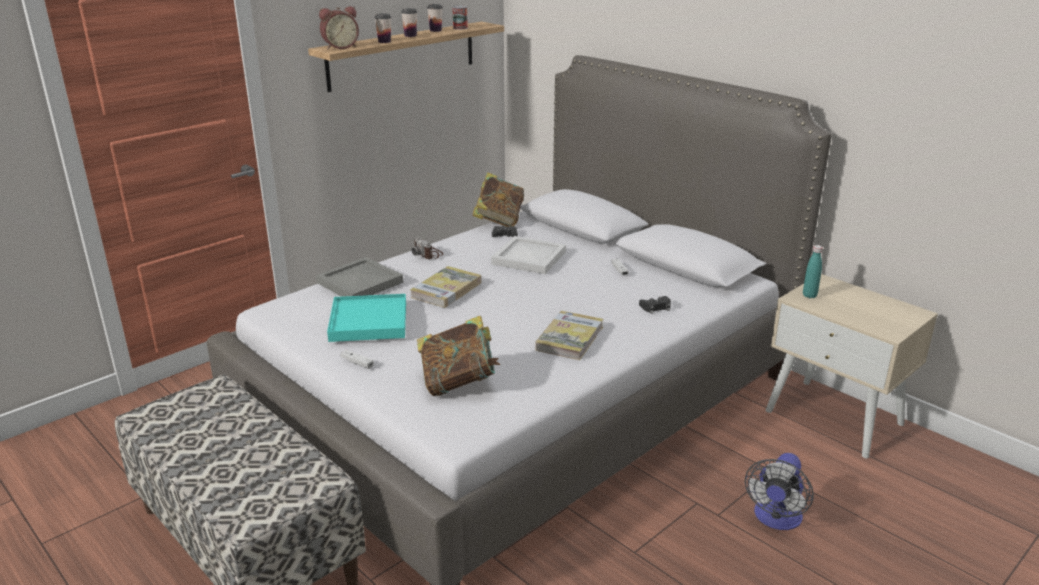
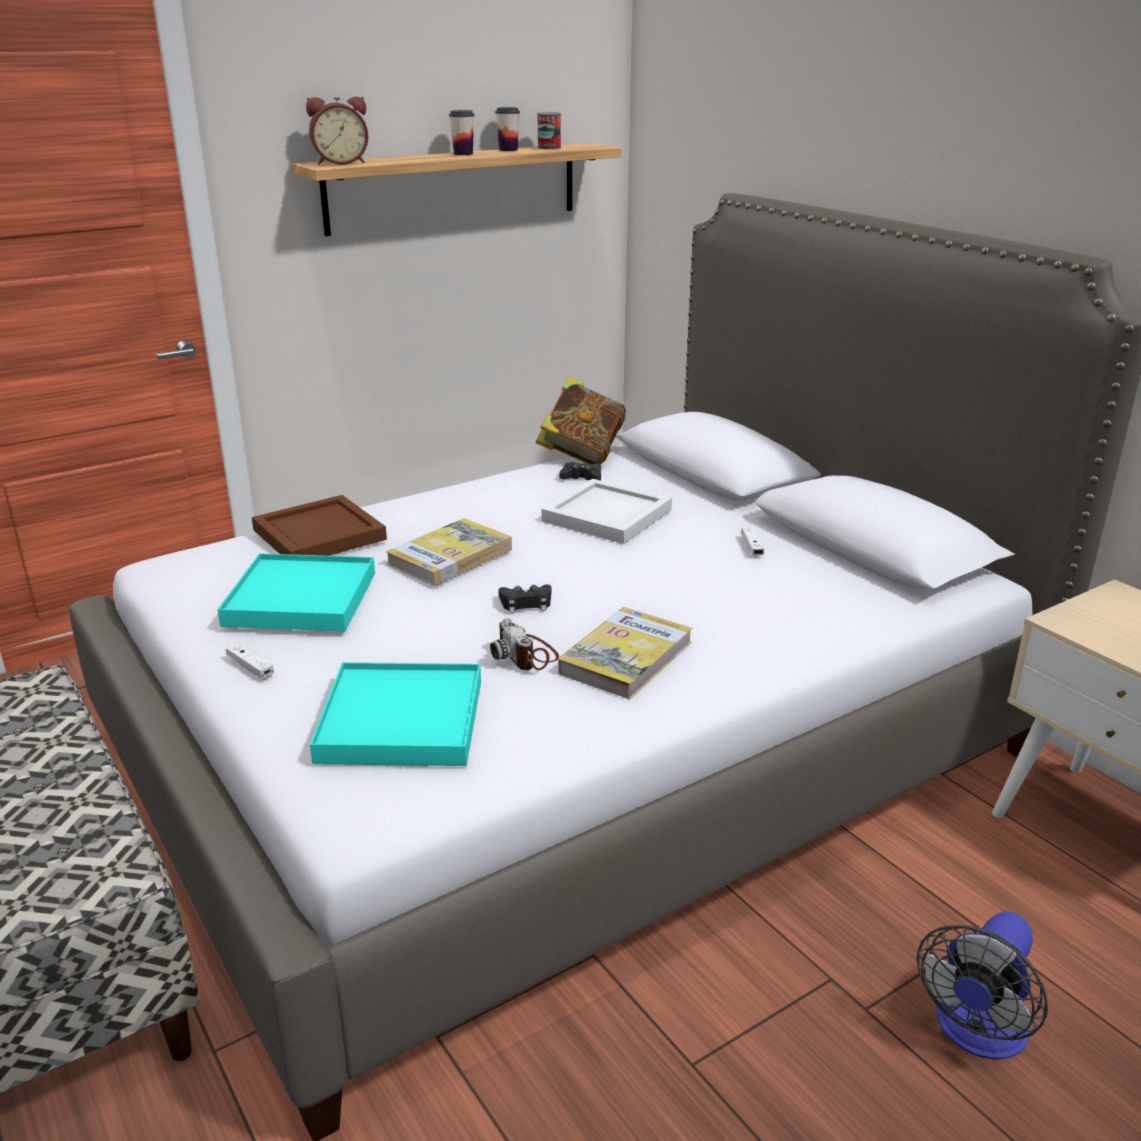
camera: 10 degrees right, 0 degrees up
(359, 283) = (318, 535): grey tray -> brown tray
(384, 41) = (415, 159): cup -> none
(428, 254) = (448, 498): camera -> camera (526, 655)
(459, 383) = (401, 720): book -> turquoise tray
(656, 307) = (797, 616): black game controller -> black game controller (526, 603)
(809, 295) = (1087, 618): turquoise bottle -> none

